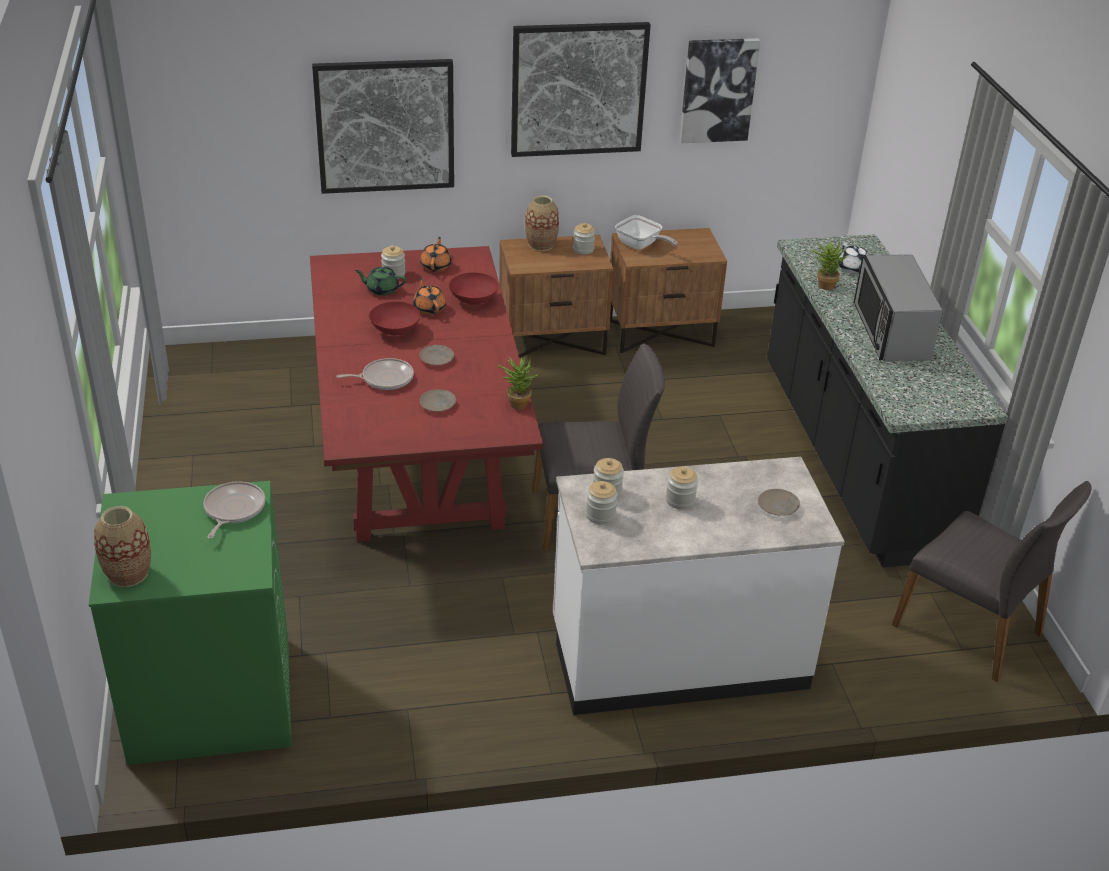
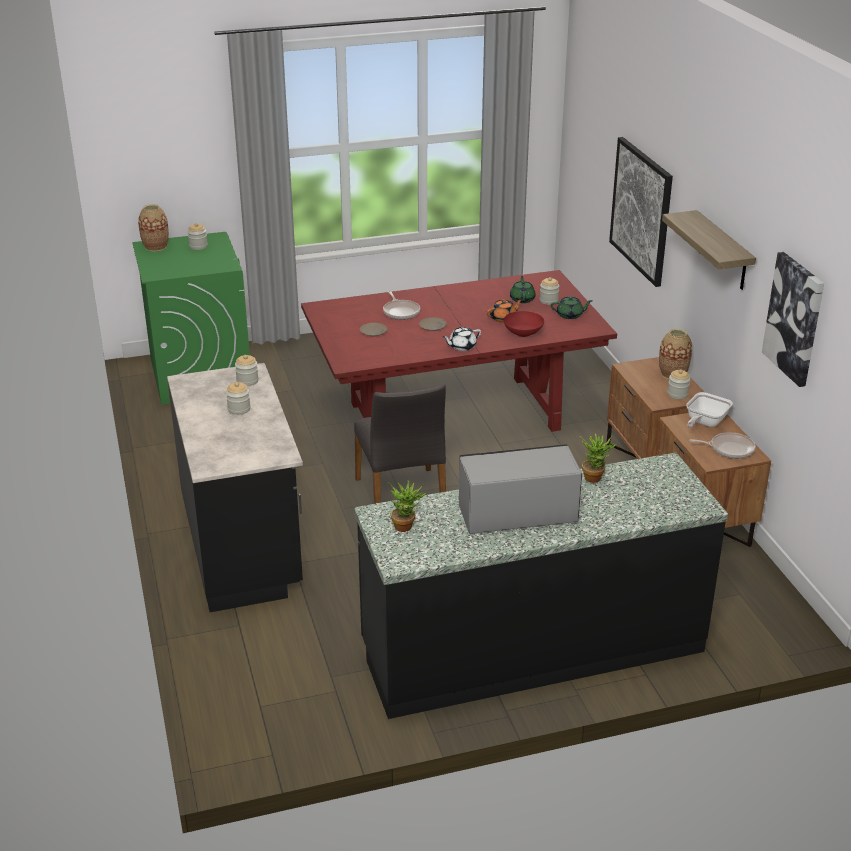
camera: 85 degrees right, 5 degrees down
(233, 510) = (212, 264): frying pan -> frying pan (729, 449)
(394, 331) = (465, 309): red bowl -> none
(436, 266) = (570, 315): orange teapot -> green teapot
(517, 402) = (384, 360): potted plant -> potted plant (406, 525)
(578, 89) = (723, 251): picture -> shelf
(600, 515) = (220, 380): jar -> jar (198, 246)
(678, 656) = (243, 545): white counter -> black counter
(778, 507) = (233, 450): beige plate -> none
(853, 269) = (637, 495): white teapot -> white teapot (462, 346)
(970, 629) = (287, 714): grey chair -> none

